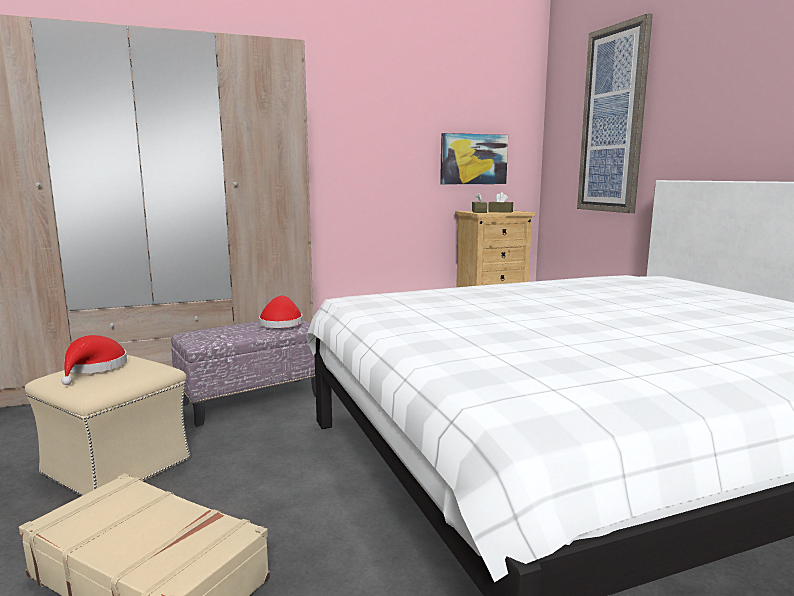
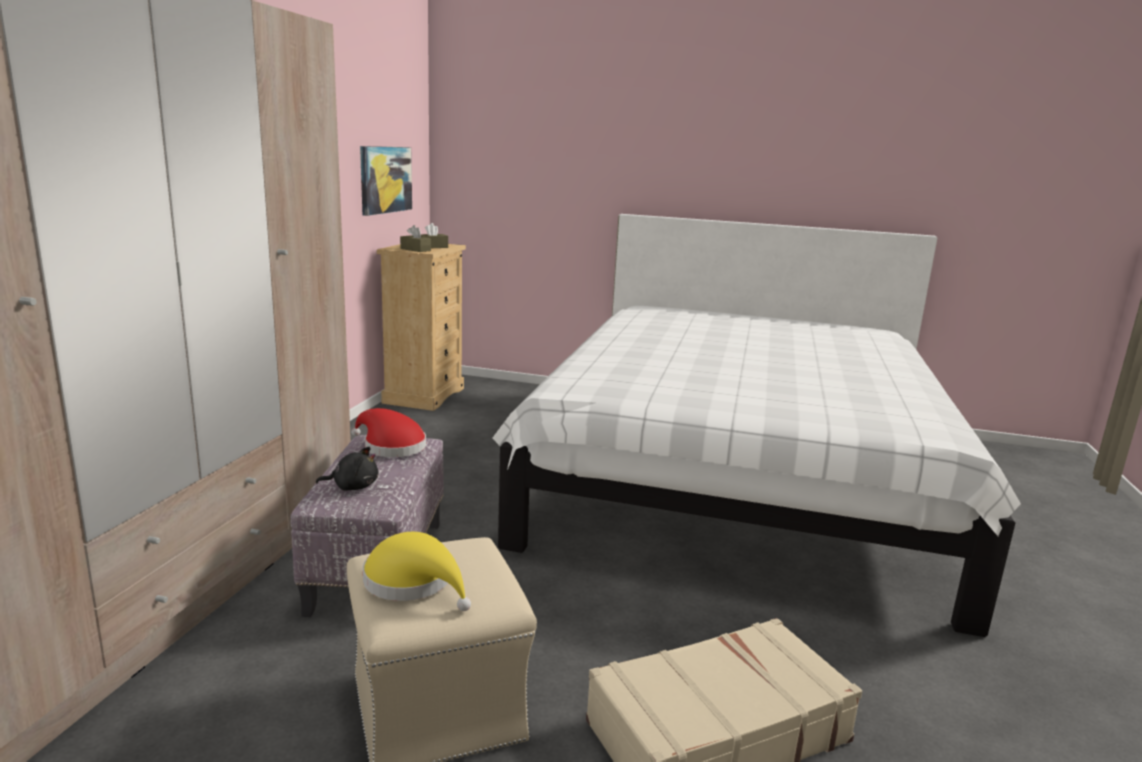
camera: 55 degrees left, 5 degrees up
(94, 368) = (414, 582): red hat -> yellow hat
(213, 332) = (353, 486): none -> black plush toy
(613, 120) = (546, 145): picture -> none

